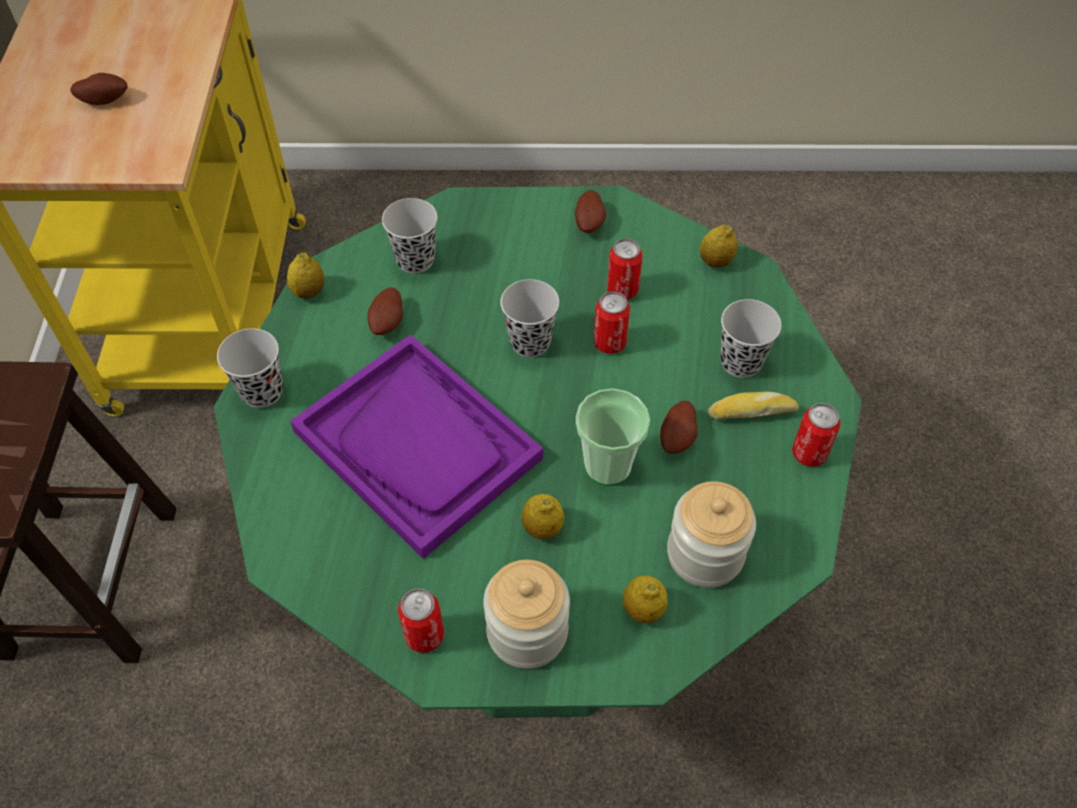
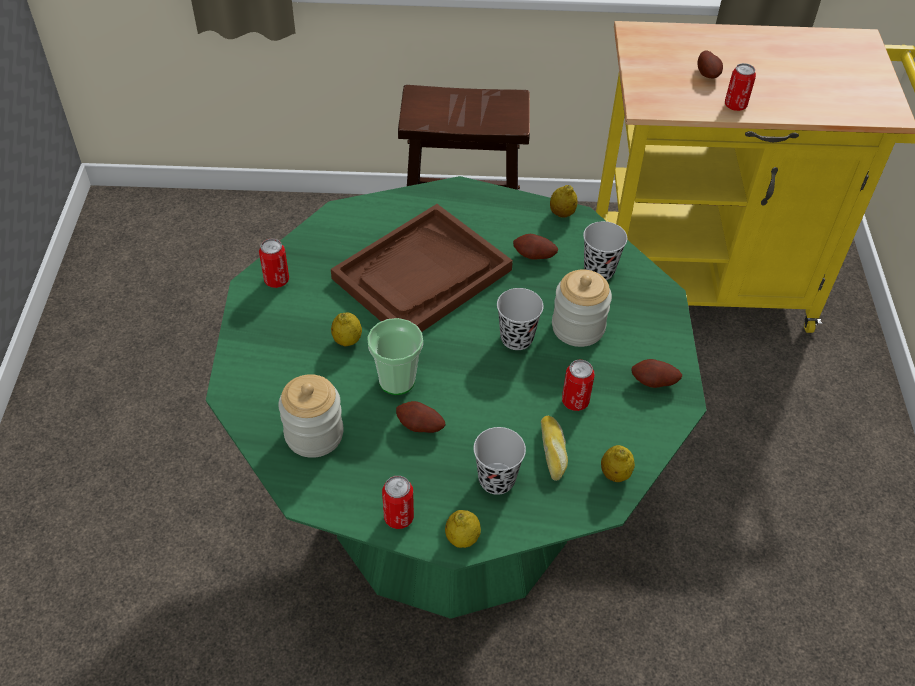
camera: 90 degrees right, 5 degrees down
(262, 391) = (471, 196): black cup -> none
(418, 445) = (422, 275): purple tray -> brown tray
(527, 631) = (270, 330): jar -> jar (578, 327)
(609, 343) = (516, 389): can -> can (735, 105)
(643, 609) = (275, 393): lemon -> lemon (462, 538)
(751, 411) = (444, 481): bread -> bread (554, 451)

